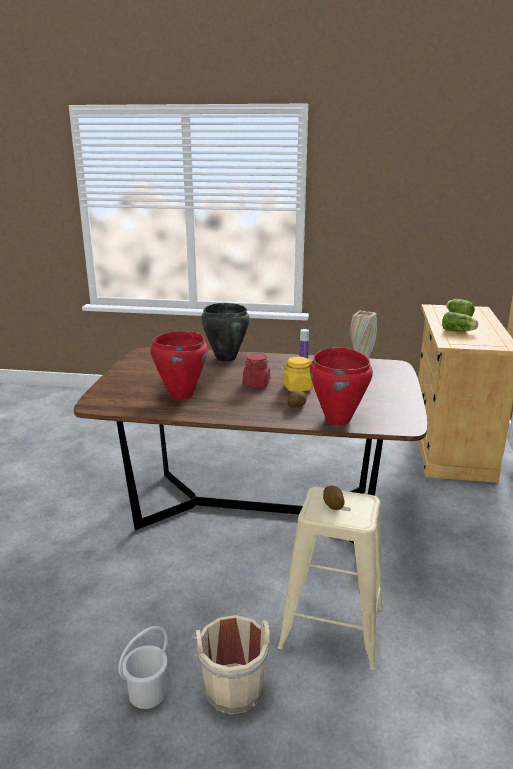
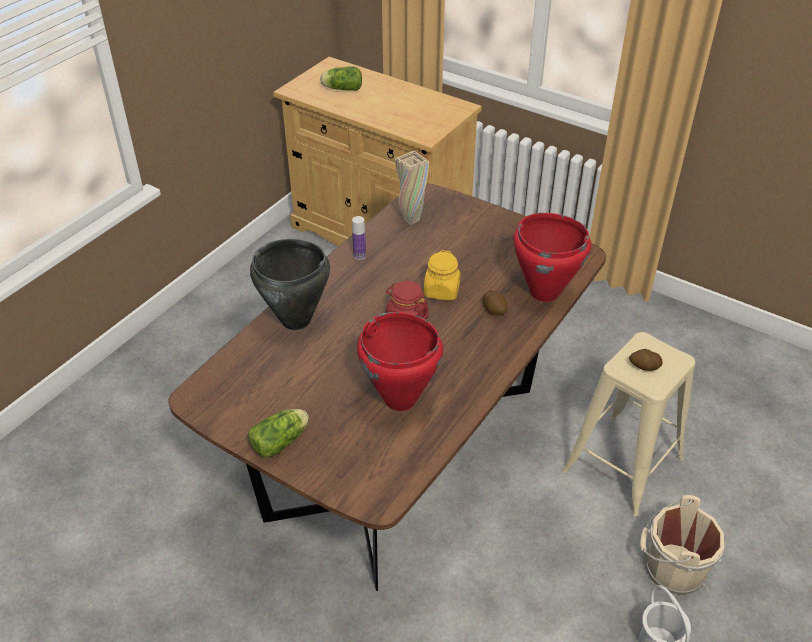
camera: 65 degrees left, 20 degrees up
(458, 331) = (393, 112): lettuce -> lettuce (282, 441)

